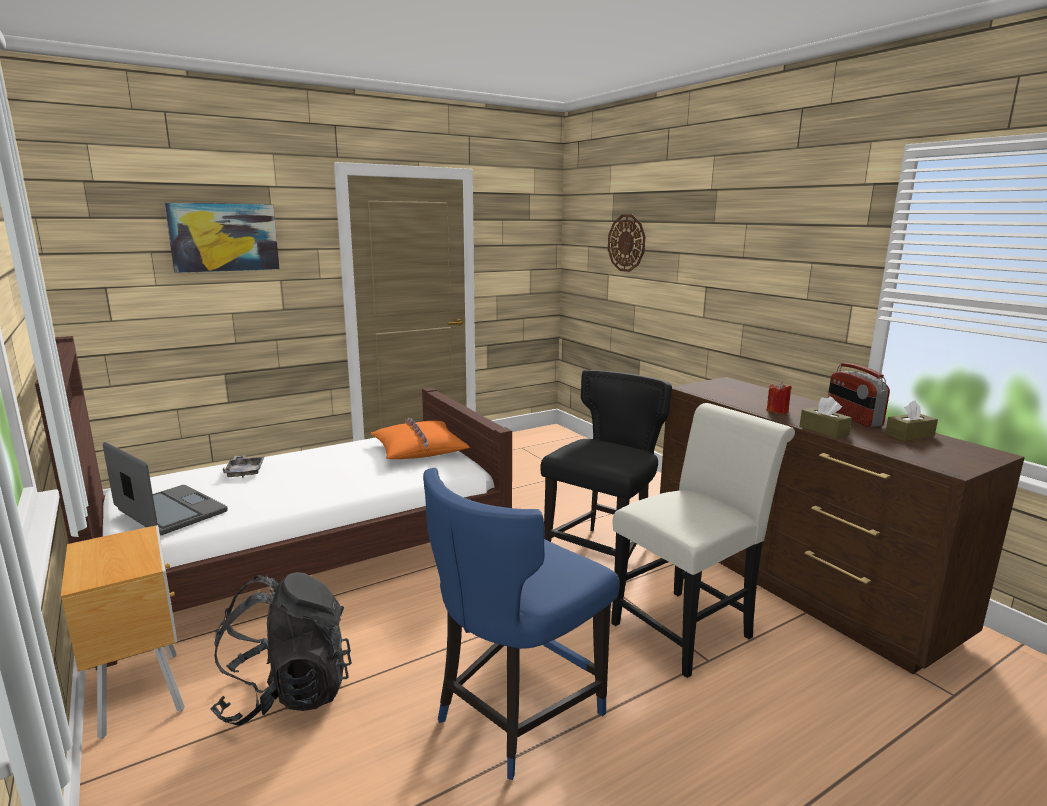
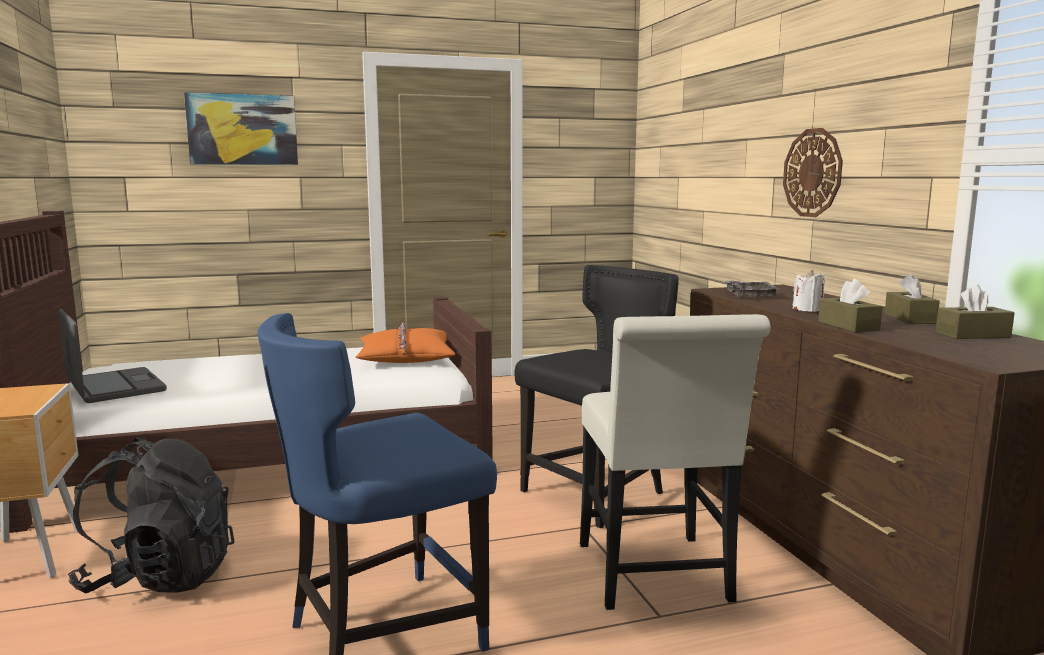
camera: 15 degrees right, 5 degrees down
(245, 471) = (214, 363): grey tray -> grey tray (749, 296)
(626, 243) = (695, 136): wall clock -> wall clock (812, 173)
(688, 627) = (656, 578): white chair -> white chair turned 105 degrees clockwise
(777, 411) = (807, 310): red candle -> white candle
(853, 417) = (909, 318): radio -> brown tissue box

